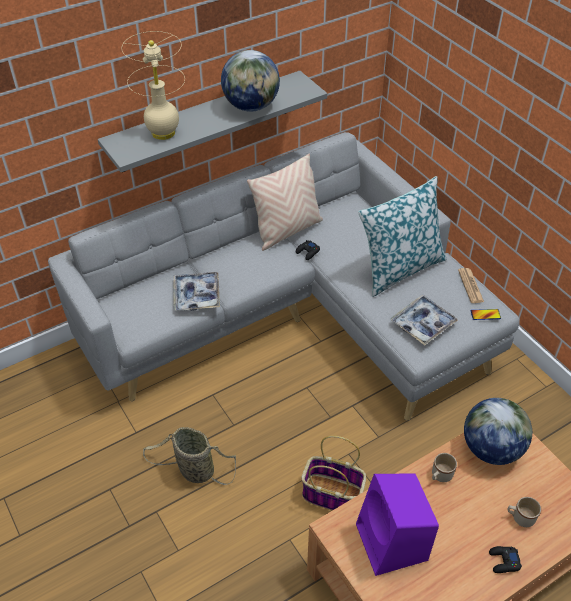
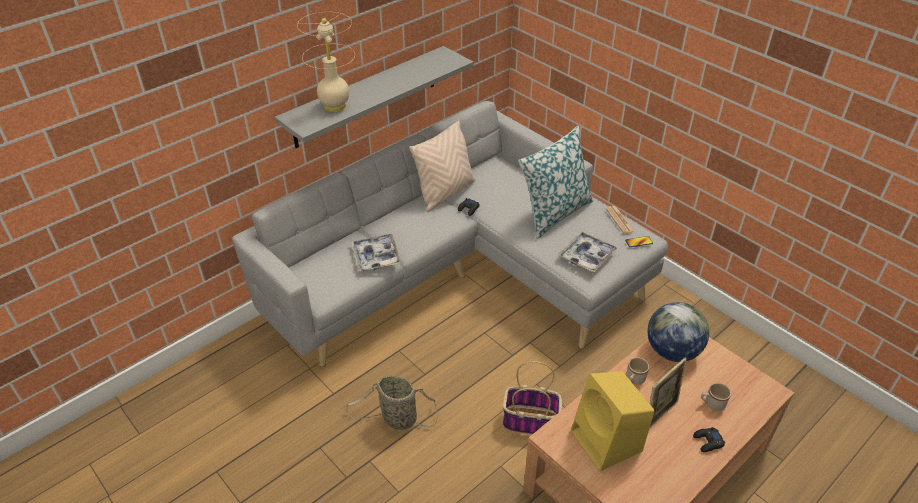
camera: 10 degrees left, 5 degrees down
(251, 106) = (409, 77): globe -> none
(392, 543) = (607, 442): purple speaker -> yellow speaker
(459, 519) = (660, 413): none -> picture frame

